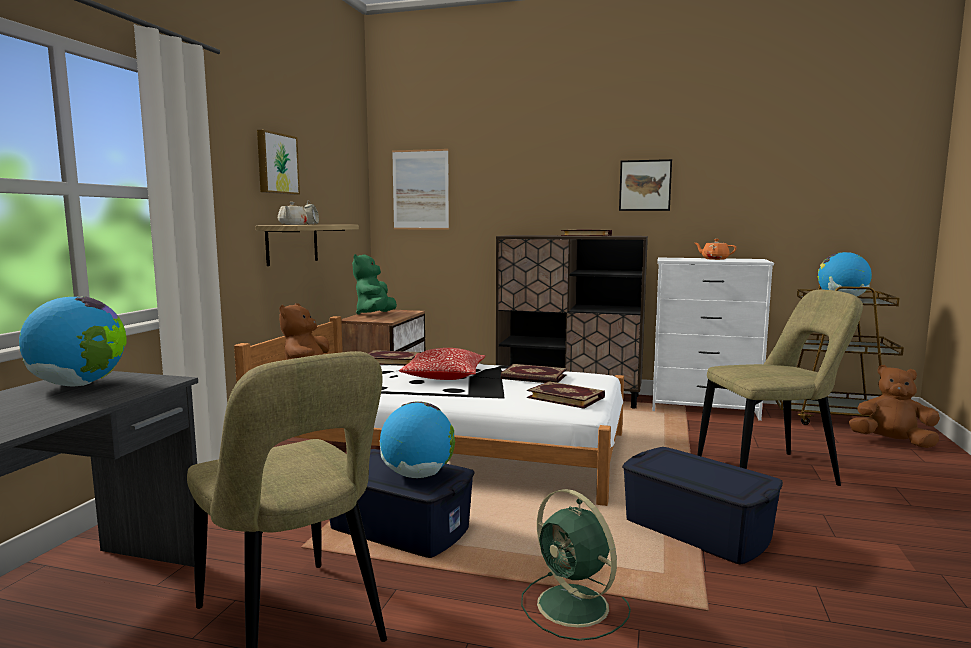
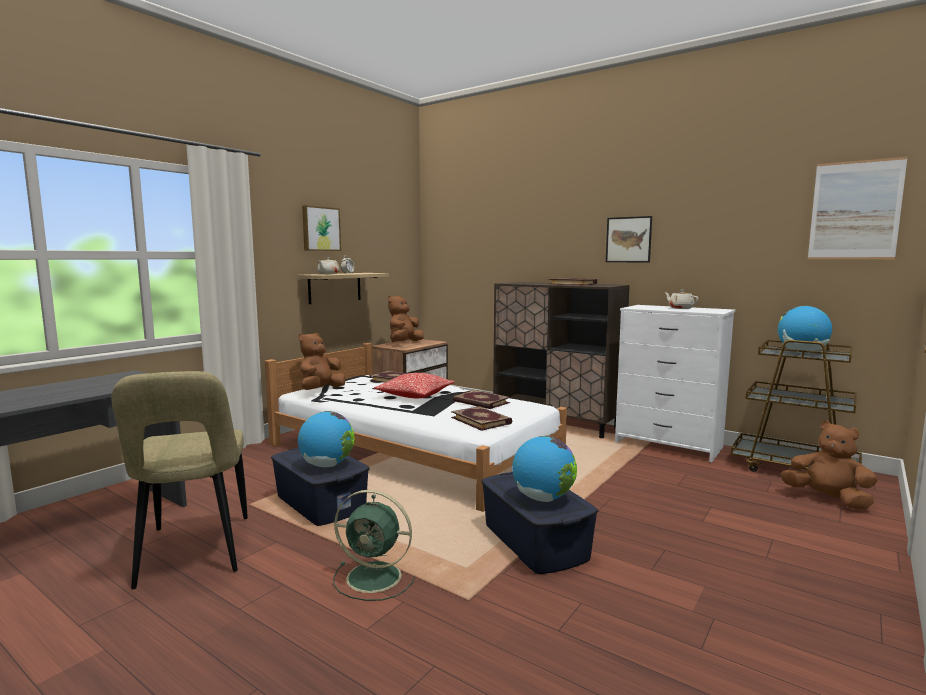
camera: 20 degrees right, 0 degrees up
(79, 385) = (112, 380): globe -> globe (543, 499)
(375, 314) = (404, 343): green plush toy -> brown plush toy
(420, 190) = (455, 244): picture -> picture (855, 210)
(575, 607) = (376, 577): green fan -> green fan turned 60 degrees counterclockwise
(714, 259) = (680, 308): orange teapot -> beige teapot
(772, 472) = (663, 507): beige chair -> none

